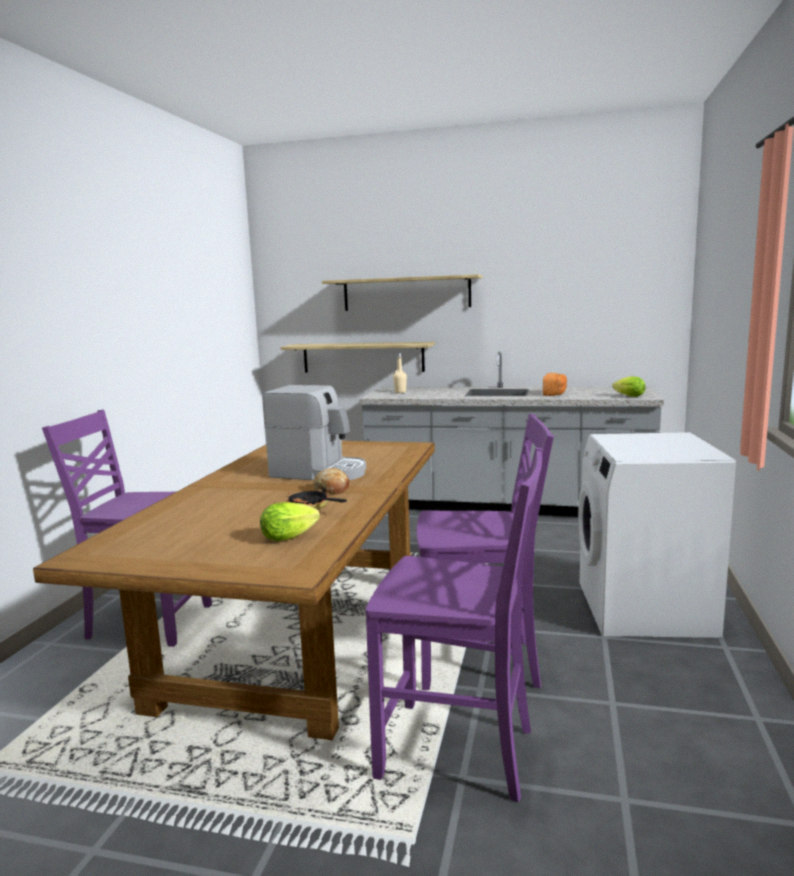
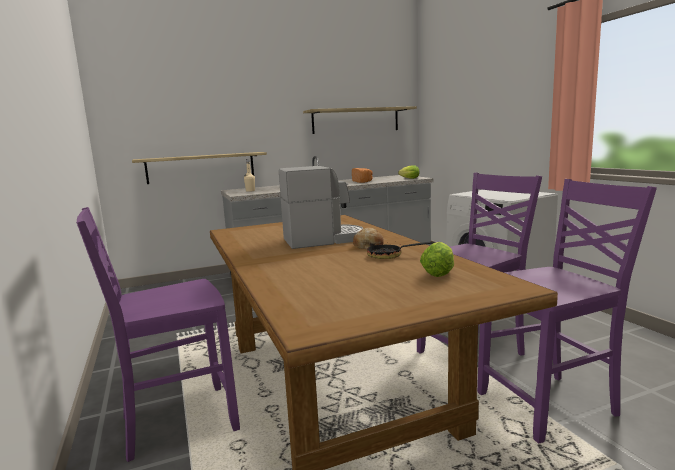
camera: 35 degrees left, 0 degrees up
(406, 293) = (235, 114): shelf -> shelf (356, 120)

